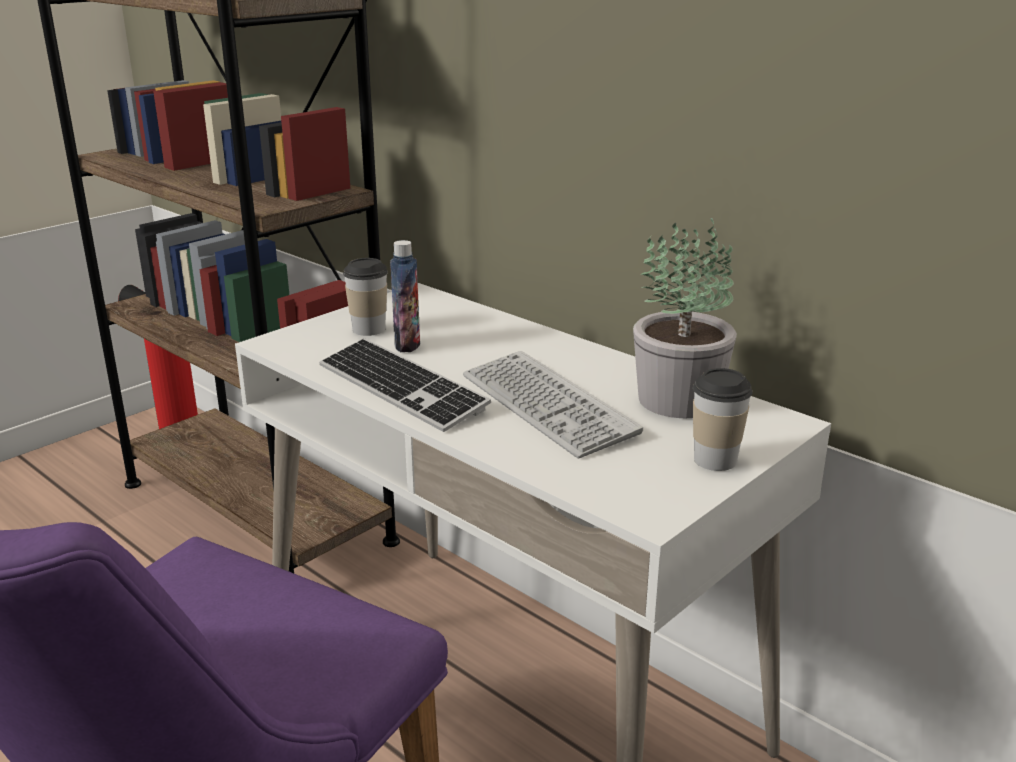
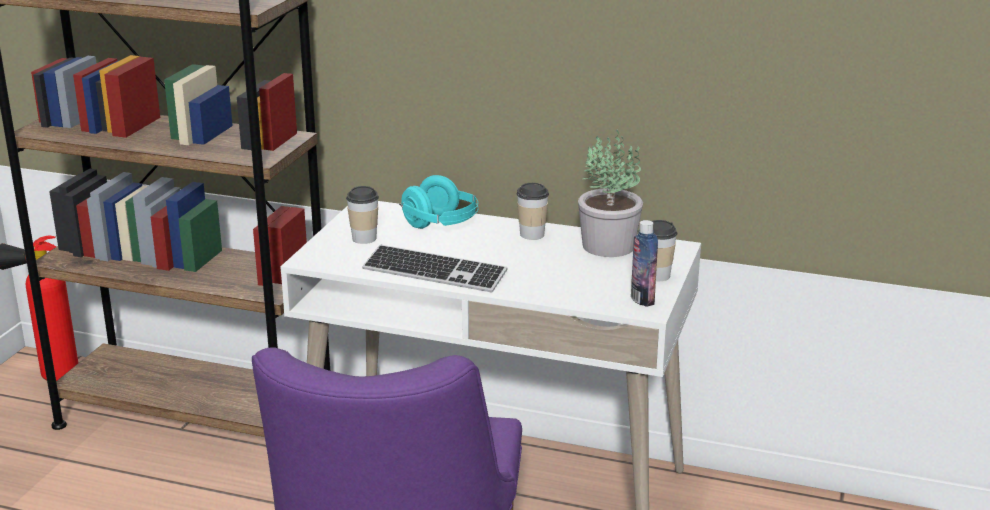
camera: 25 degrees left, 0 degrees up
(407, 345) = (404, 244): bottle -> bottle (642, 299)
(480, 330) = (441, 225): none -> turquoise headphones
(547, 405) = (535, 264): keyboard -> none
(584, 363) = (532, 234): none -> cup

